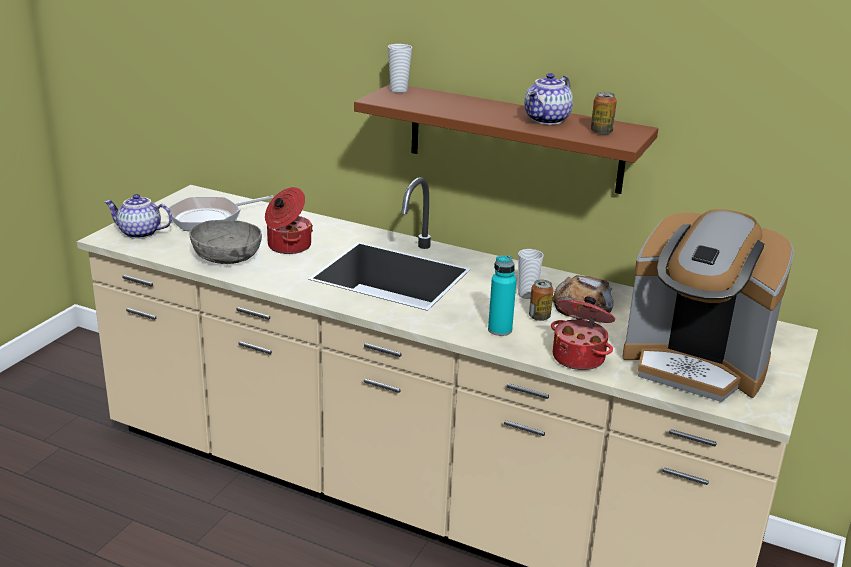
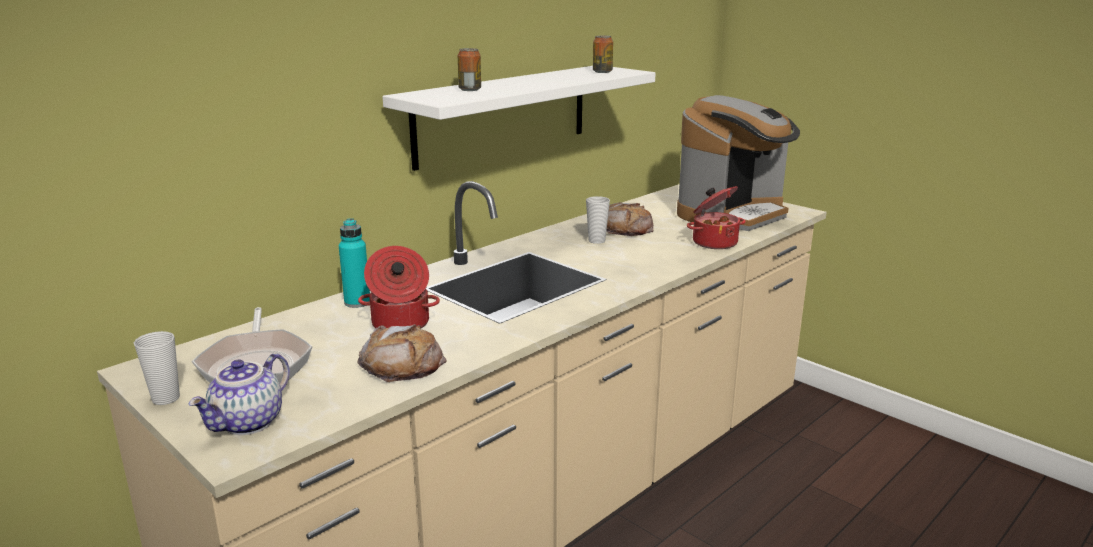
camera: 70 degrees left, 5 degrees down
(227, 258) = (402, 363): grey bowl -> bread
(399, 90) = (417, 95): cup -> cup (166, 398)
(500, 330) = (658, 259): turquoise bottle -> turquoise bottle (357, 302)
(515, 138) = (503, 114): brown shelf -> white shelf
(539, 317) = (640, 243): can -> can (470, 90)
(547, 120) = (561, 76): teapot -> none

